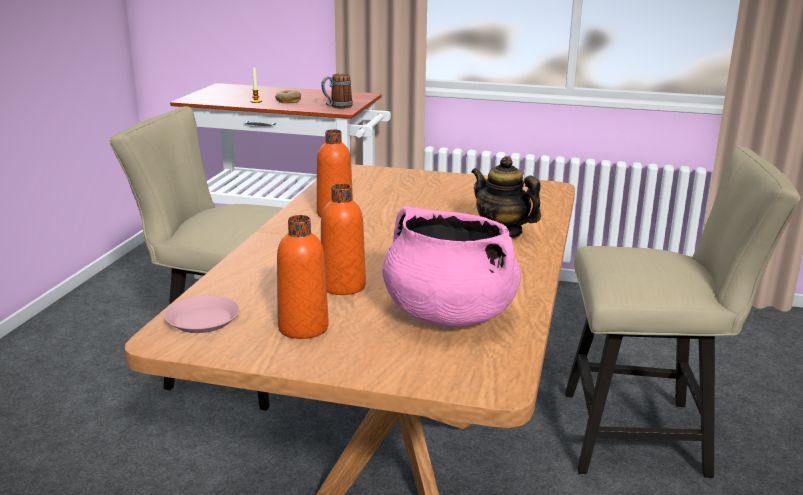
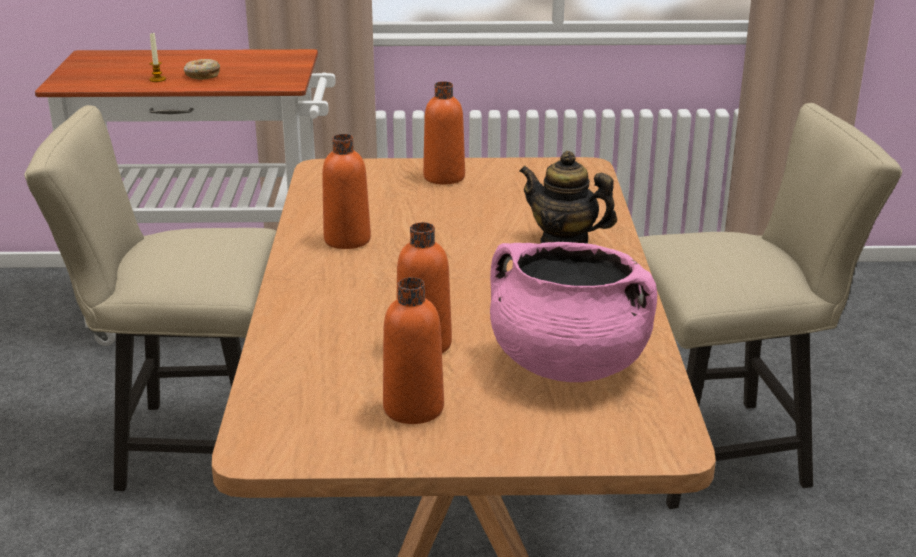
camera: 15 degrees left, 5 degrees up
(202, 320) = (285, 417): pink plate -> none
(337, 106) = (275, 78): mug -> none
(436, 183) = (444, 177): none -> orange bottle

